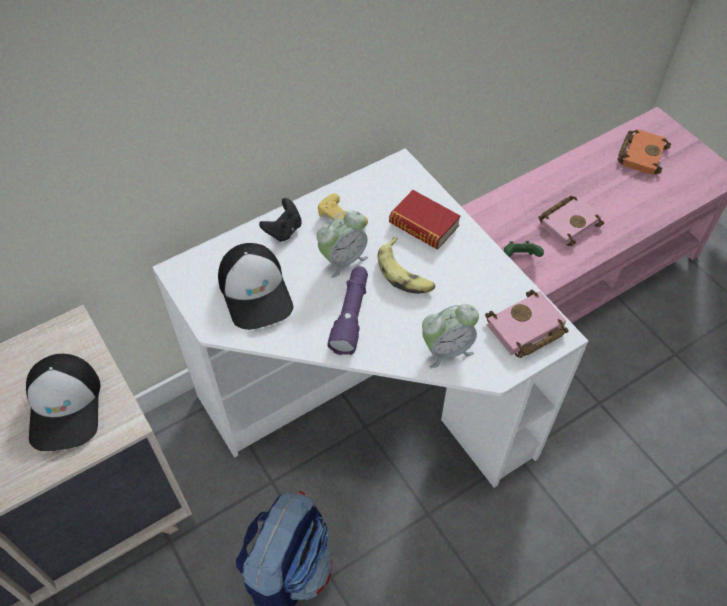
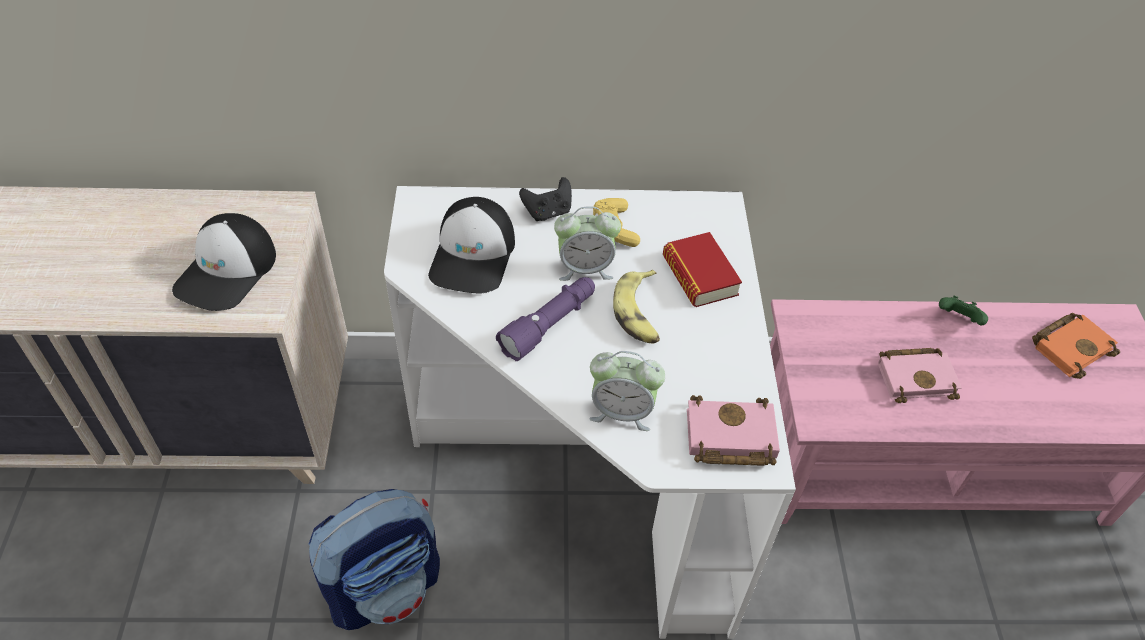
camera: 30 degrees right, 5 degrees down
(520, 257) = (826, 385): green game controller -> green game controller (958, 320)

